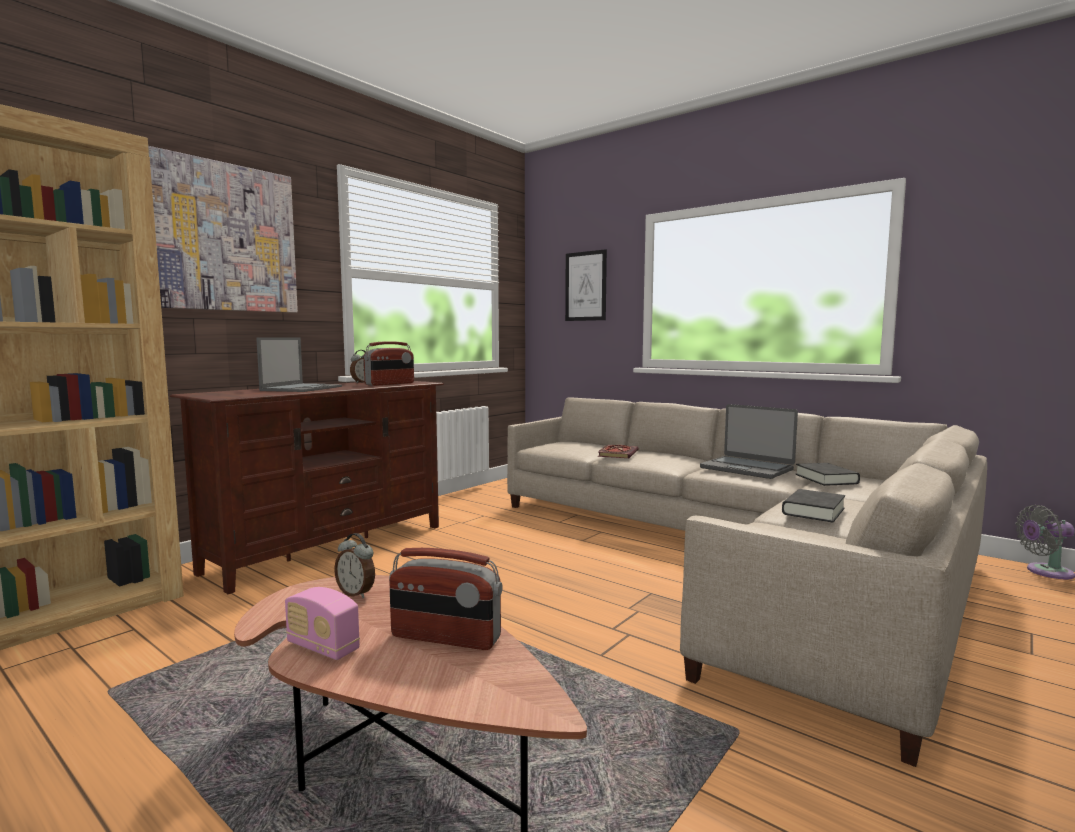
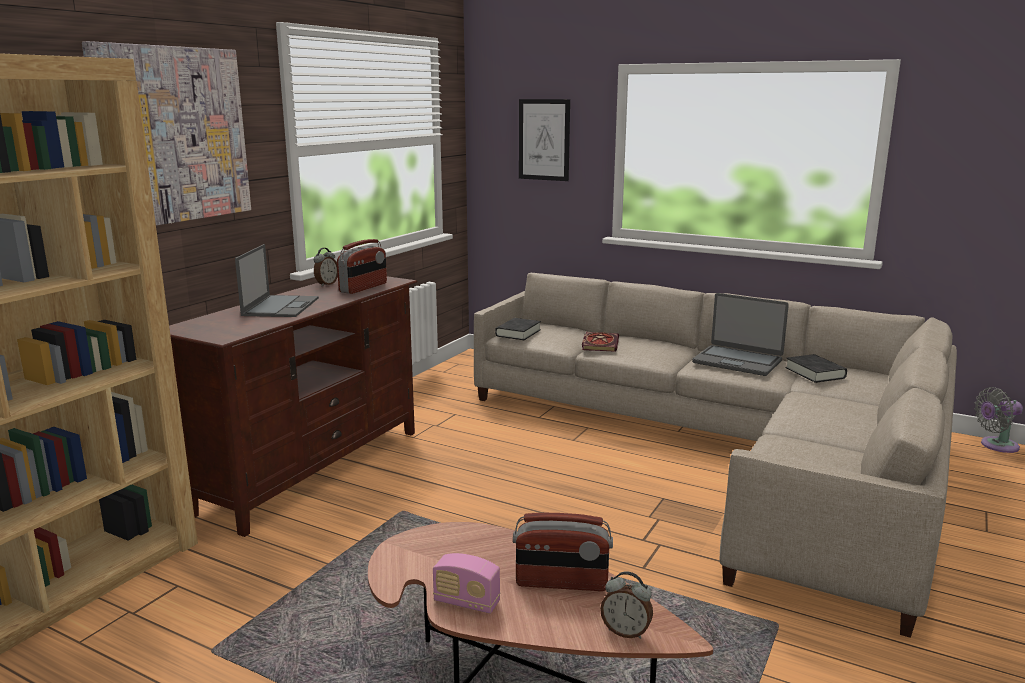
camera: 10 degrees left, 10 degrees up
(356, 593) = (451, 545): alarm clock -> alarm clock (626, 631)
(813, 511) = (816, 419): black book -> black book (518, 333)

